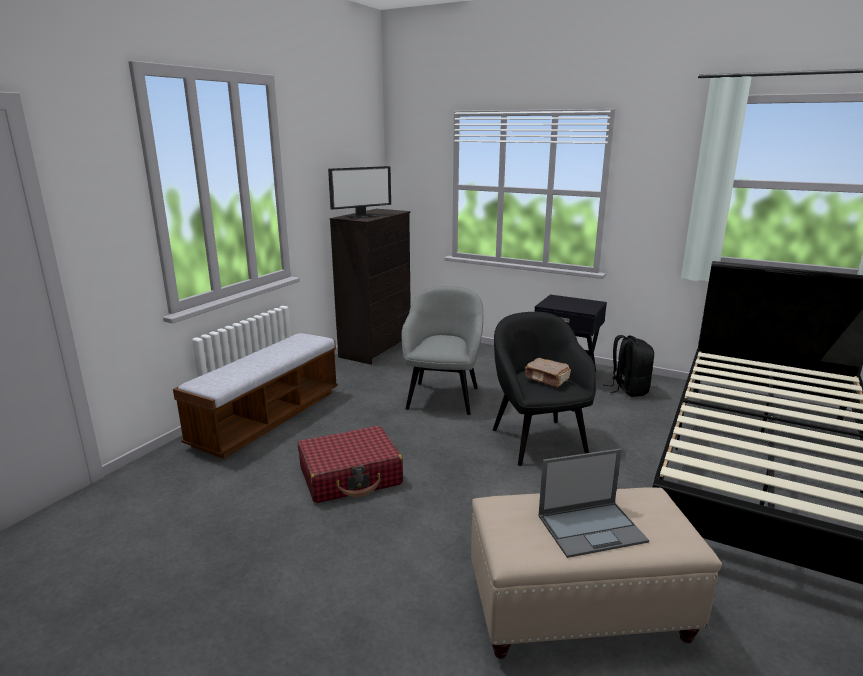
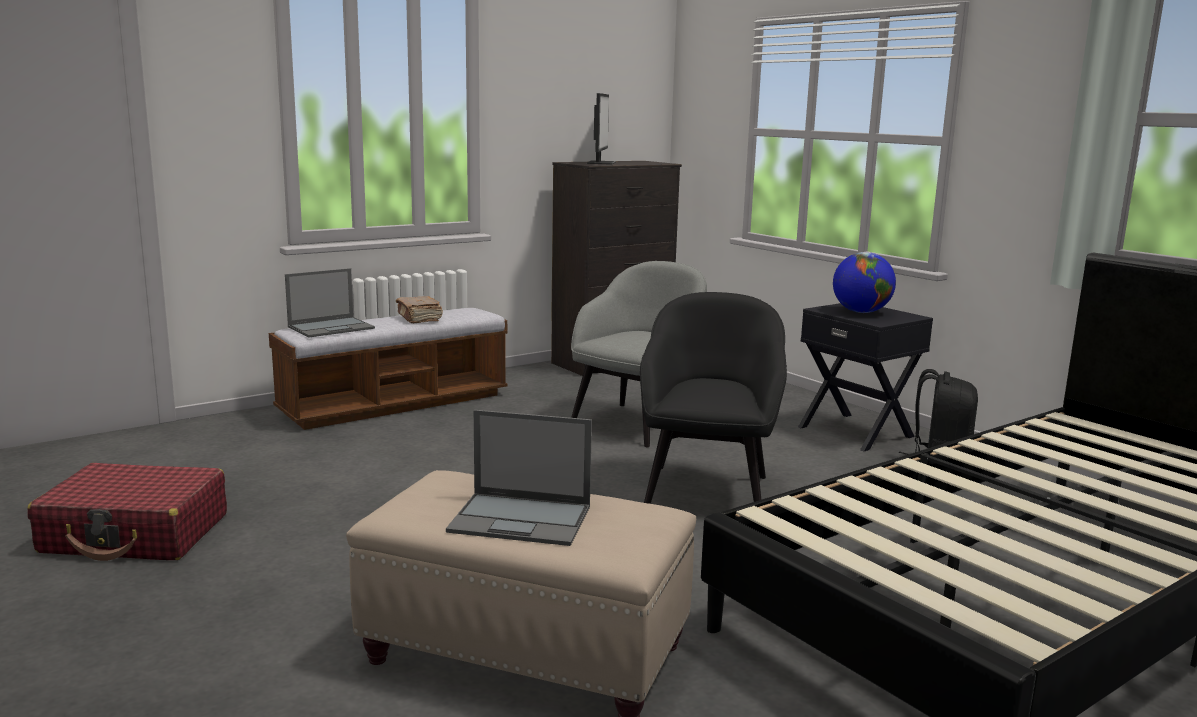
camera: 25 degrees right, 5 degrees down
(226, 375) = (332, 327): none -> laptop
(351, 476) = (418, 473): red suitcase -> red suitcase (136, 534)
(362, 215) = (600, 162): monitor -> monitor turned 75 degrees counterclockwise
(547, 379) = (712, 389): brown book -> brown book (419, 318)
(567, 304) = (861, 312): none -> globe

